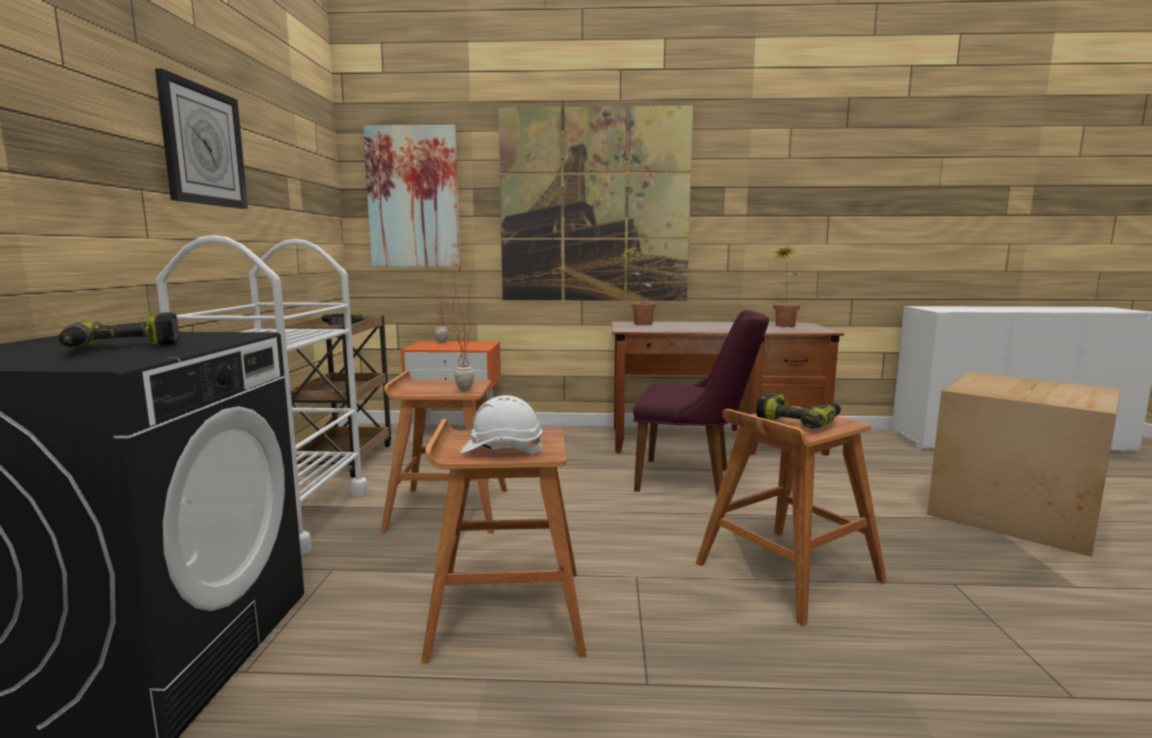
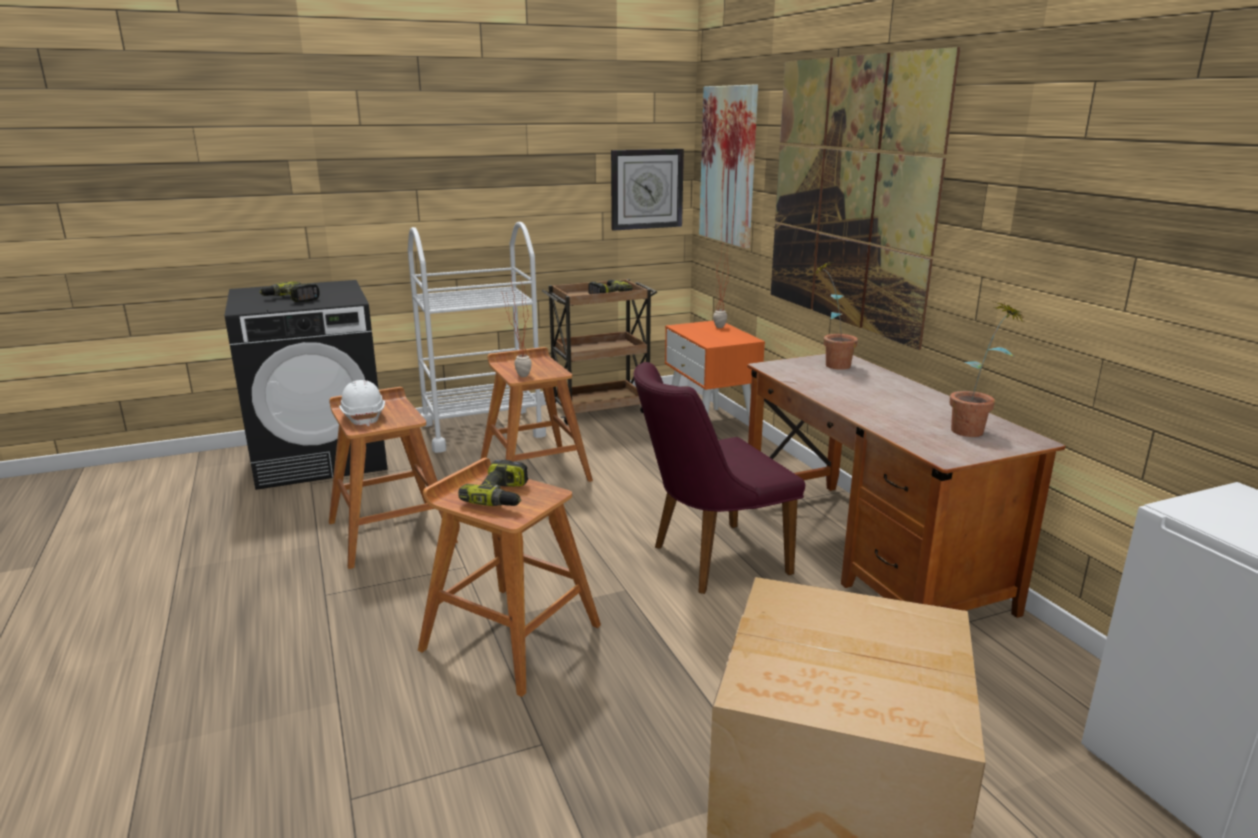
camera: 65 degrees right, 10 degrees up
(203, 146) = (478, 149): wall clock -> wall clock (646, 189)
(694, 479) = (708, 560): purple chair -> purple chair turned 75 degrees clockwise

